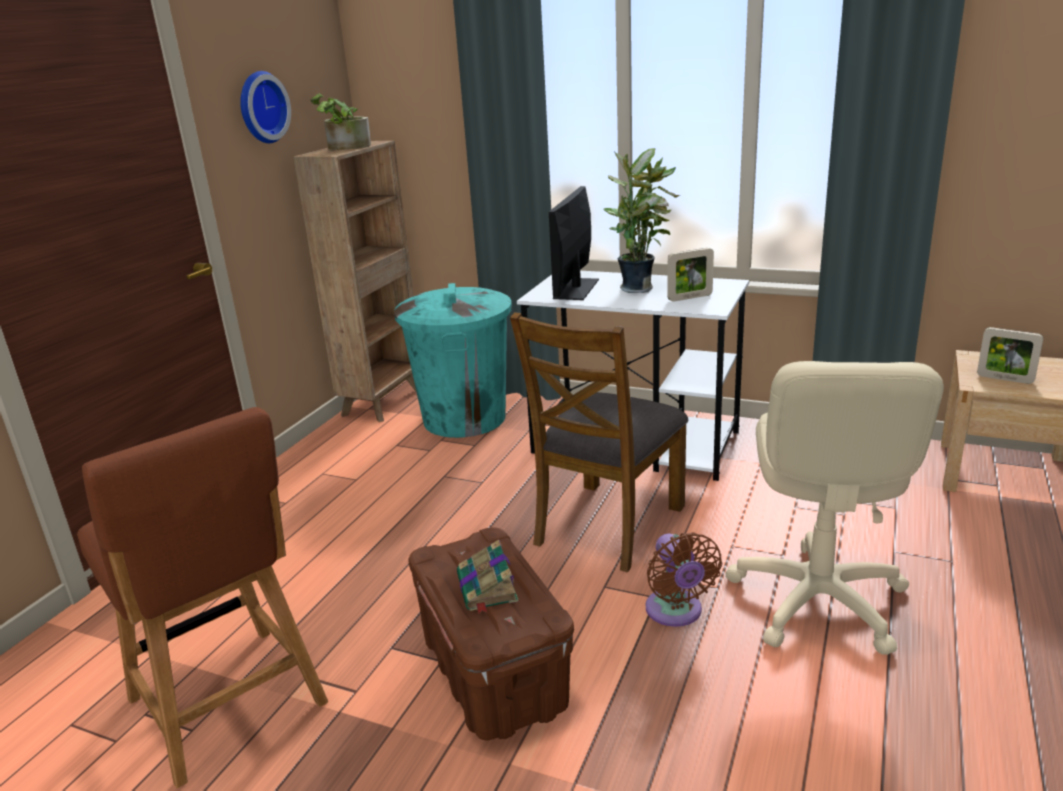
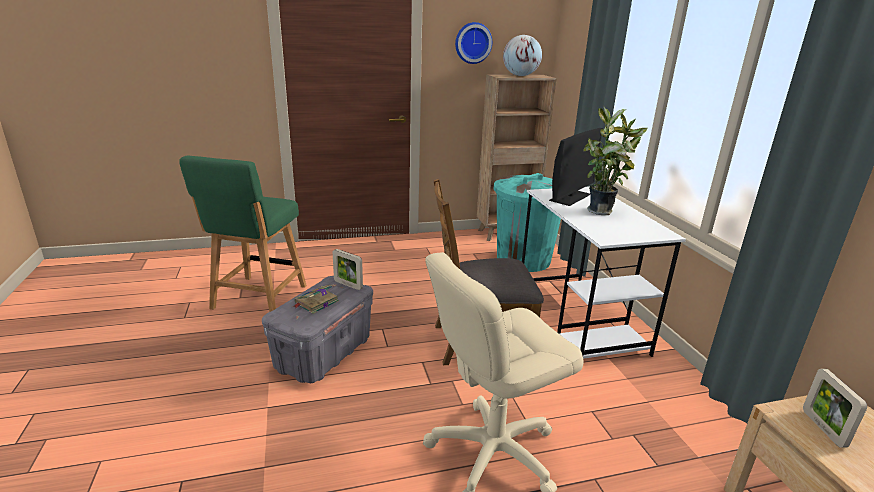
camera: 50 degrees right, 0 degrees up
(231, 707) = (257, 299): brown chair -> green chair
(345, 148) = (520, 76): potted plant -> globe
(495, 675) = (323, 355): brown storage box -> grey storage box
(576, 289) = (570, 197): monitor -> monitor turned 150 degrees clockwise
(676, 612) = (423, 395): brown fan -> none
(690, 297) = (613, 228): picture frame -> picture frame (348, 285)

